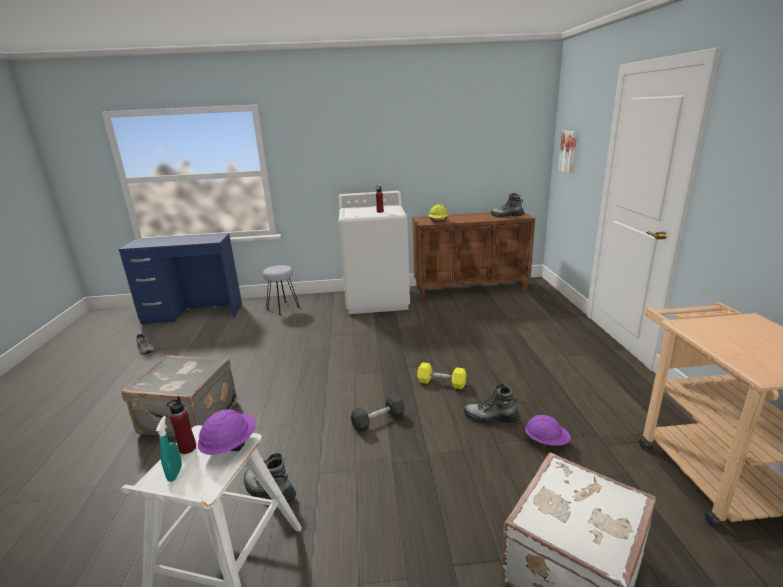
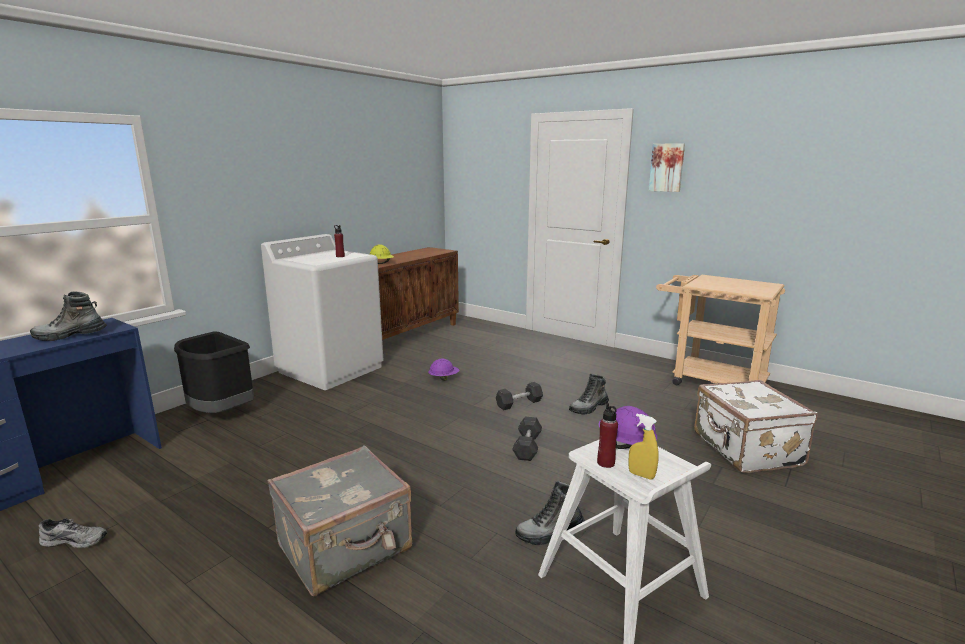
camera: 50 degrees left, 5 degrees down
(175, 473) = (641, 475): turquoise spray bottle -> yellow spray bottle
(283, 308) = (221, 413): grey stool -> black trash can
(441, 383) = (519, 403): yellow dumbbell -> grey dumbbell
(506, 216) = (432, 252): boot -> boot (70, 336)
(546, 442) = (637, 404): purple hard hat -> purple hard hat (444, 378)
(569, 151) = (472, 187): picture -> picture (667, 167)

